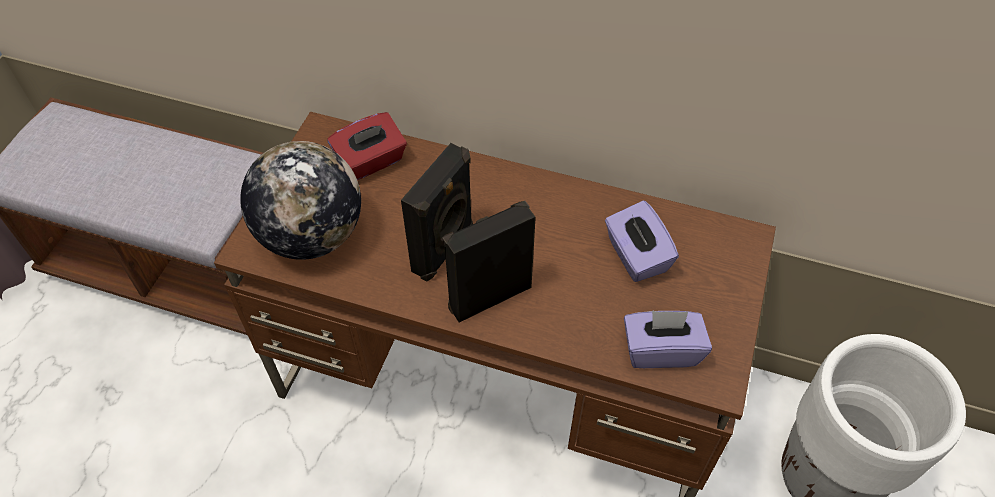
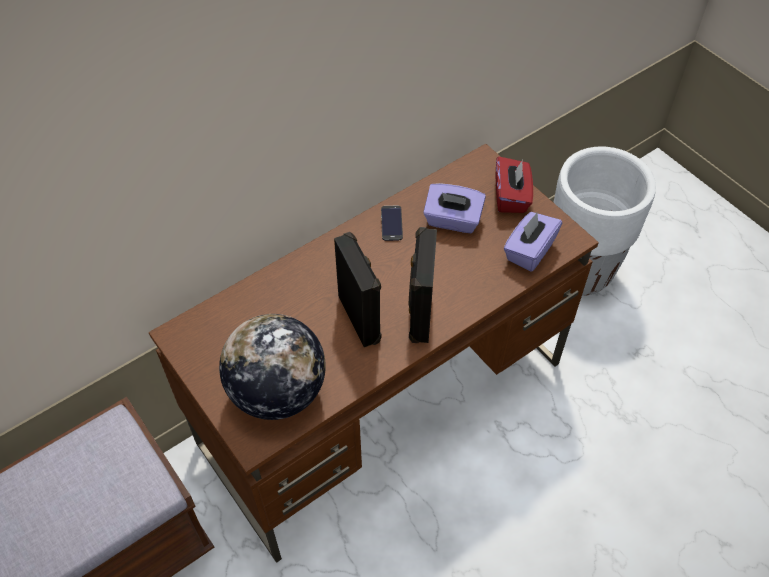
camera: 55 degrees left, 0 degrees up
(371, 161) = (240, 319): red tissue box -> red tissue box (511, 197)
(583, 207) = (391, 223): none -> phone

